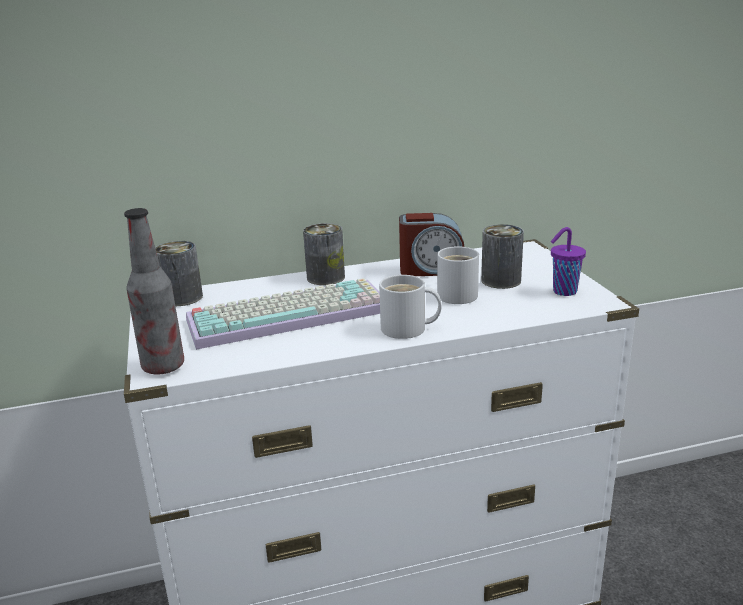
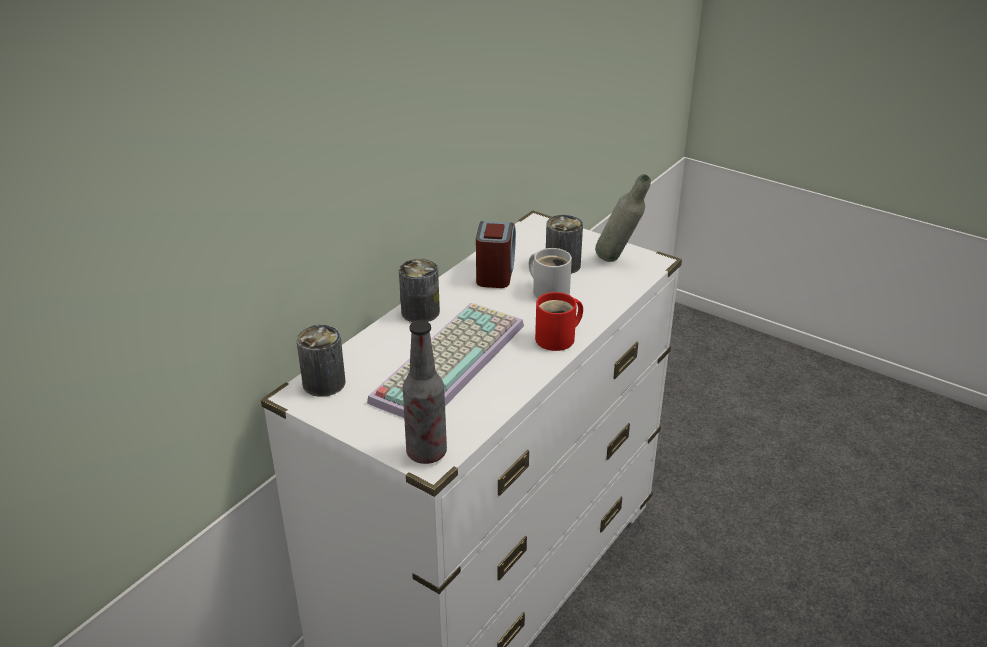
camera: 40 degrees left, 10 degrees up
(407, 329) = (559, 338): white mug -> red mug
(431, 269) = (495, 272): alarm clock -> alarm clock turned 45 degrees counterclockwise
(563, 292) = (618, 261): purple cup -> grey bottle

